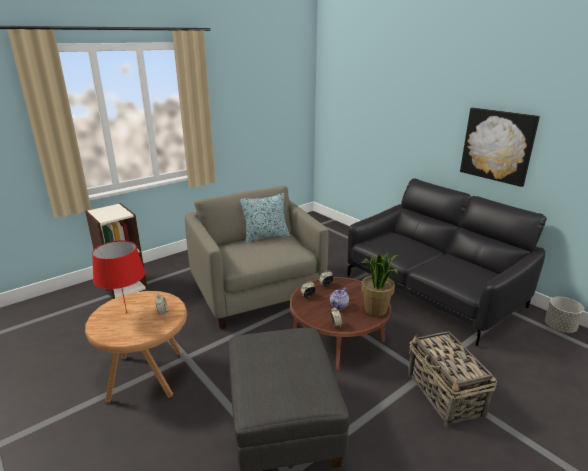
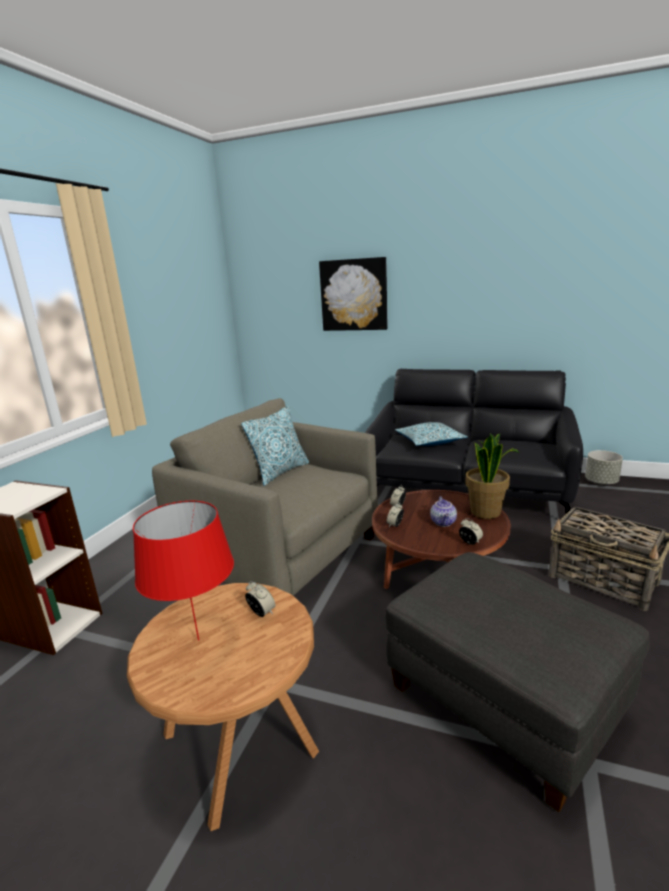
camera: 30 degrees left, 5 degrees down
(403, 245) = (429, 441): none -> pillow
(497, 145) = (493, 310): picture -> picture (354, 295)

